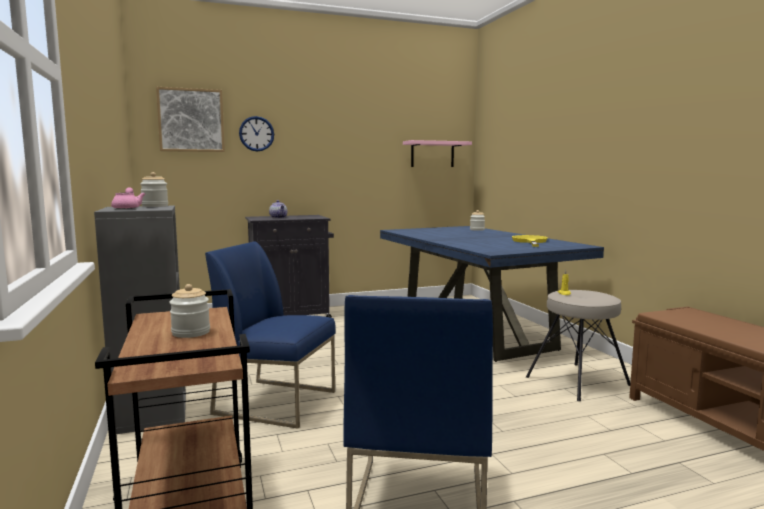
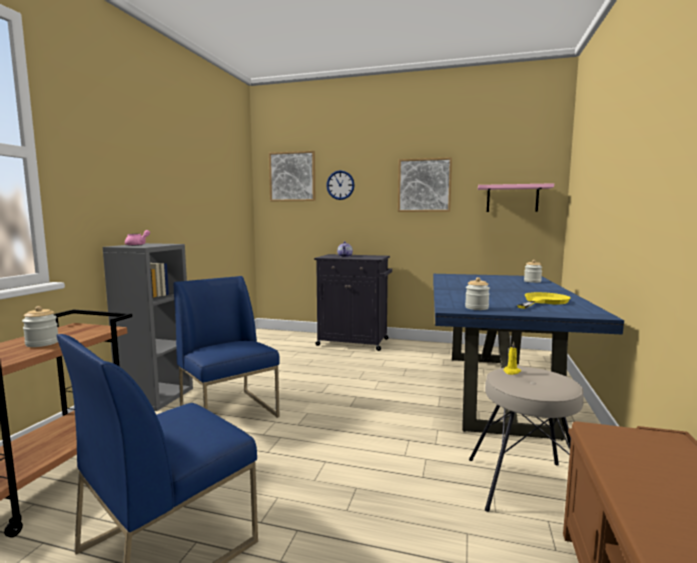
camera: 35 degrees right, 0 degrees up
(155, 206) = (165, 244): jar -> jar (476, 308)
(351, 138) = (424, 185): none -> picture

